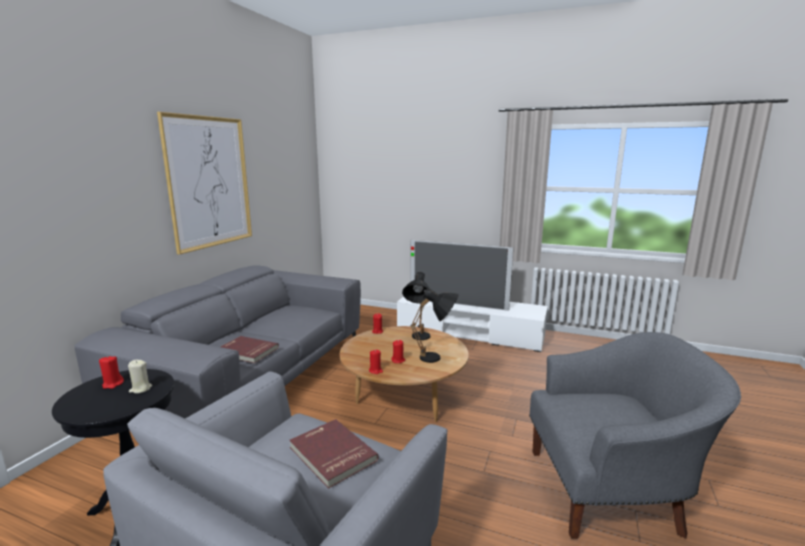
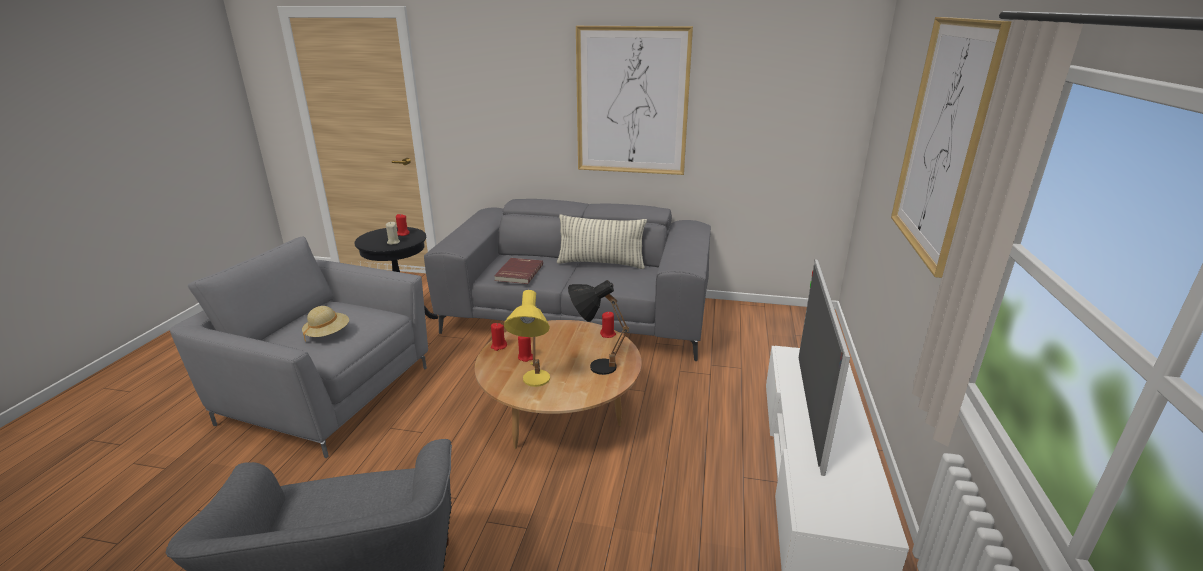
camera: 80 degrees right, 10 degrees up
(261, 320) = (601, 263): none -> pillow
(331, 454) = (328, 334): red book -> beige hat
(437, 359) = (533, 384): black table lamp -> yellow table lamp
(438, 167) = (942, 140): none -> picture

